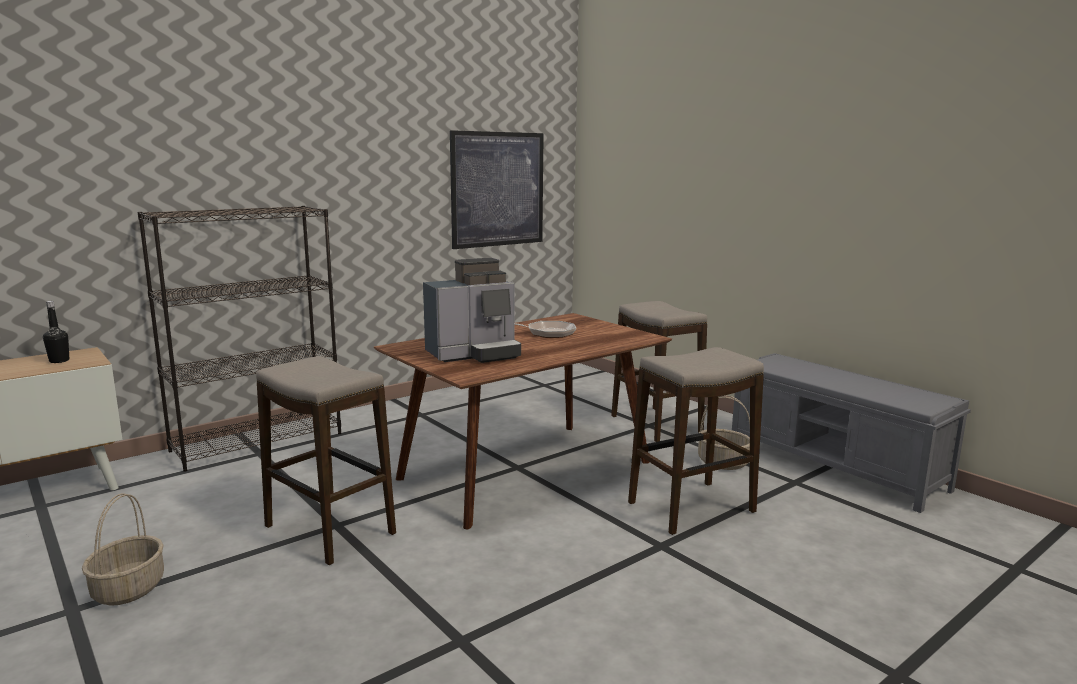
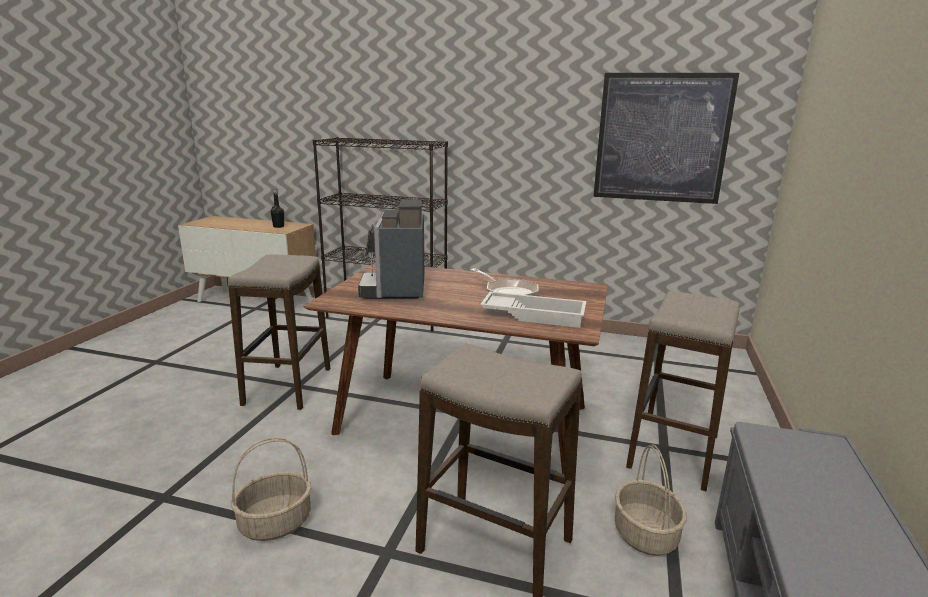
camera: 55 degrees right, 5 degrees up
(128, 588) = (182, 364): basket -> basket (276, 522)
(474, 354) = (396, 289): coffee machine -> coffee machine turned 60 degrees clockwise
(603, 338) = (534, 315): none -> white tray

